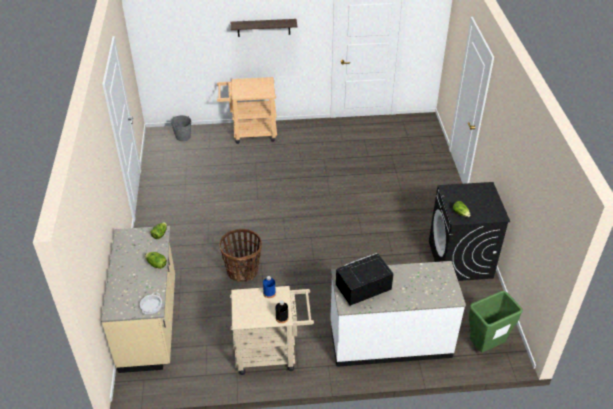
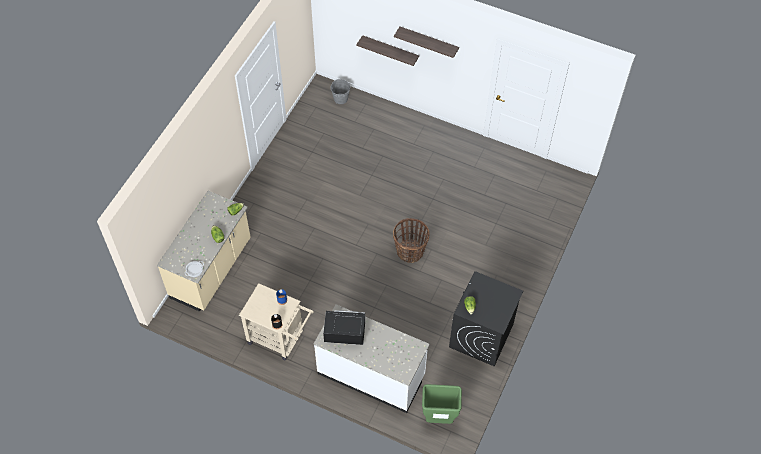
camera: 30 degrees right, 15 degrees up
(224, 58) = (390, 50): none -> shelf
(242, 271) = (304, 258): basket -> basket (410, 251)
(250, 133) = (399, 120): beige cart -> none

